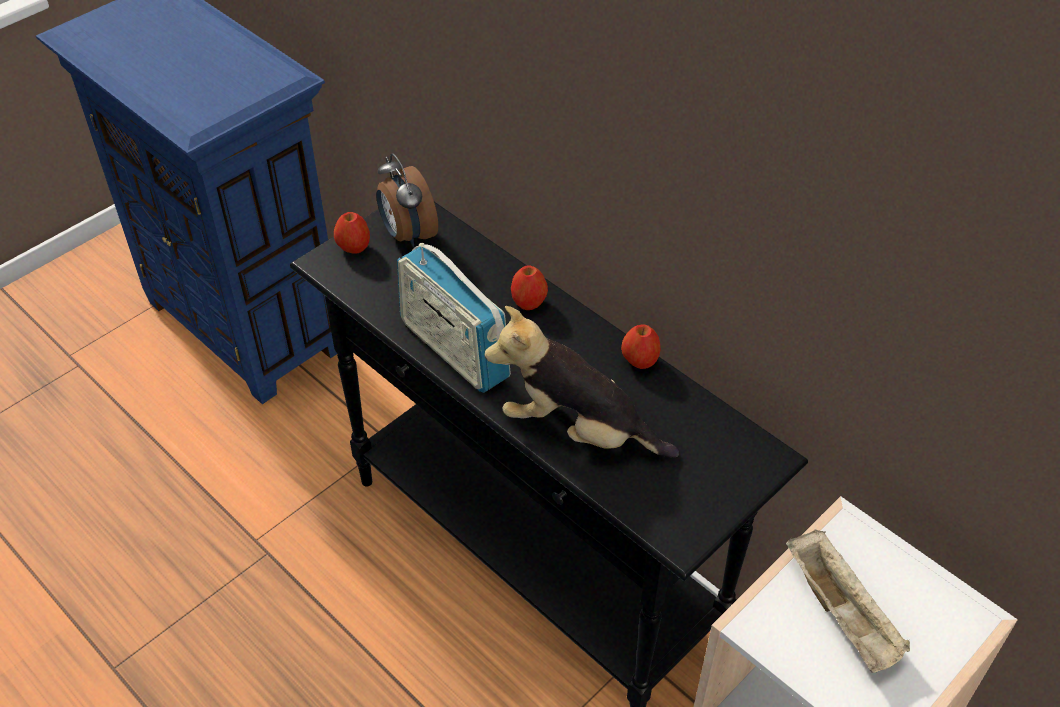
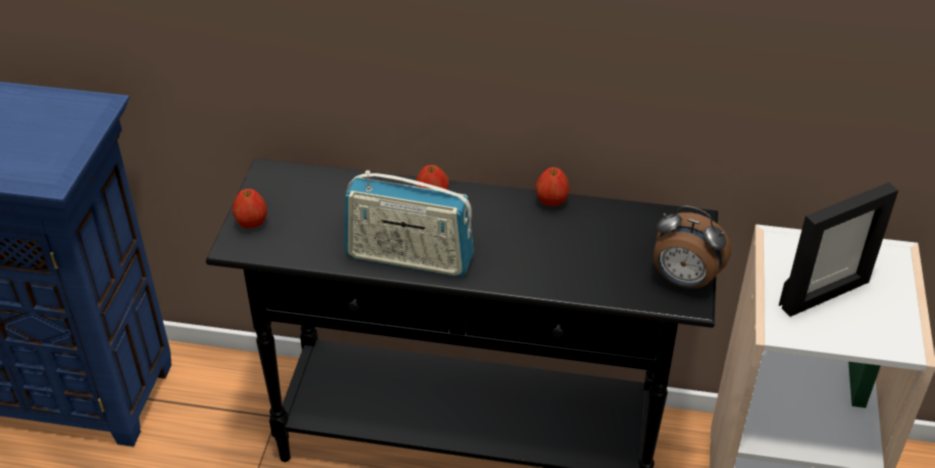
camera: 35 degrees left, 5 degrees down
(407, 235) = (286, 194): alarm clock -> alarm clock (683, 281)
(578, 430) = (554, 267): plush toy -> none
(842, 614) = (824, 293): beige tray -> picture frame

